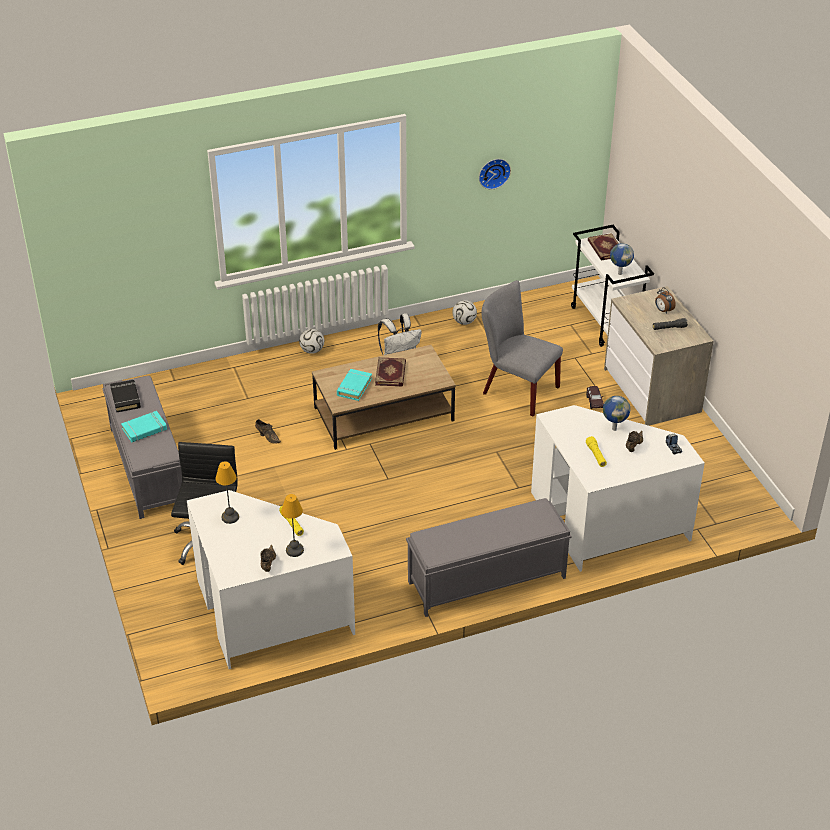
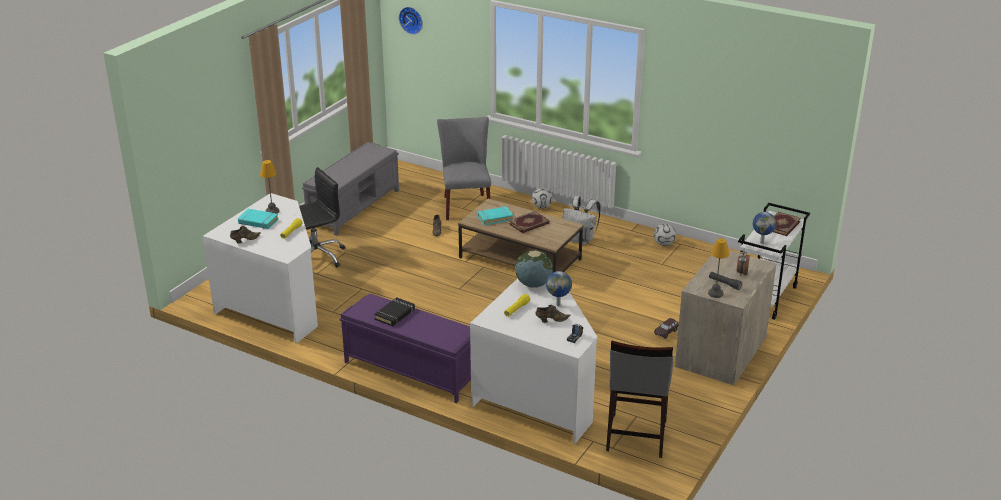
camera: 50 degrees right, 10 degrees down
(126, 398) = (364, 152): black book -> black book (395, 314)
(144, 429) = (345, 169): turquoise book -> turquoise book (258, 221)
(294, 550) = (267, 243): table lamp -> table lamp (715, 293)
(485, 580) = (410, 370): grey bench -> purple bench
(493, 172) = (717, 117): wall clock -> wall clock (412, 19)
(516, 389) = (626, 295): grey chair -> grey chair (465, 205)
(566, 425) = (533, 284): none -> globe
(713, 502) = (635, 436): none -> grey stool

